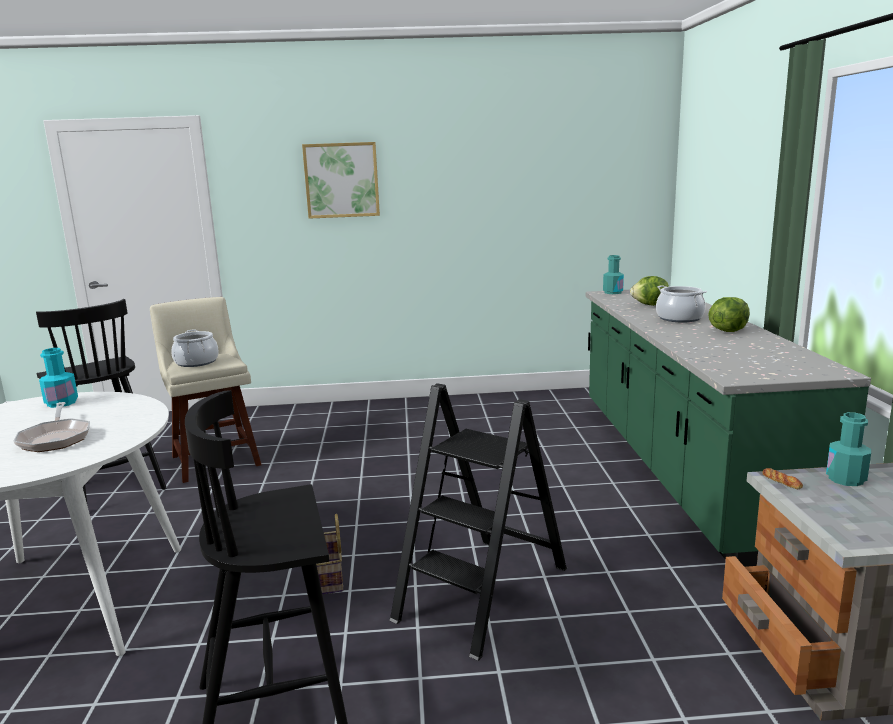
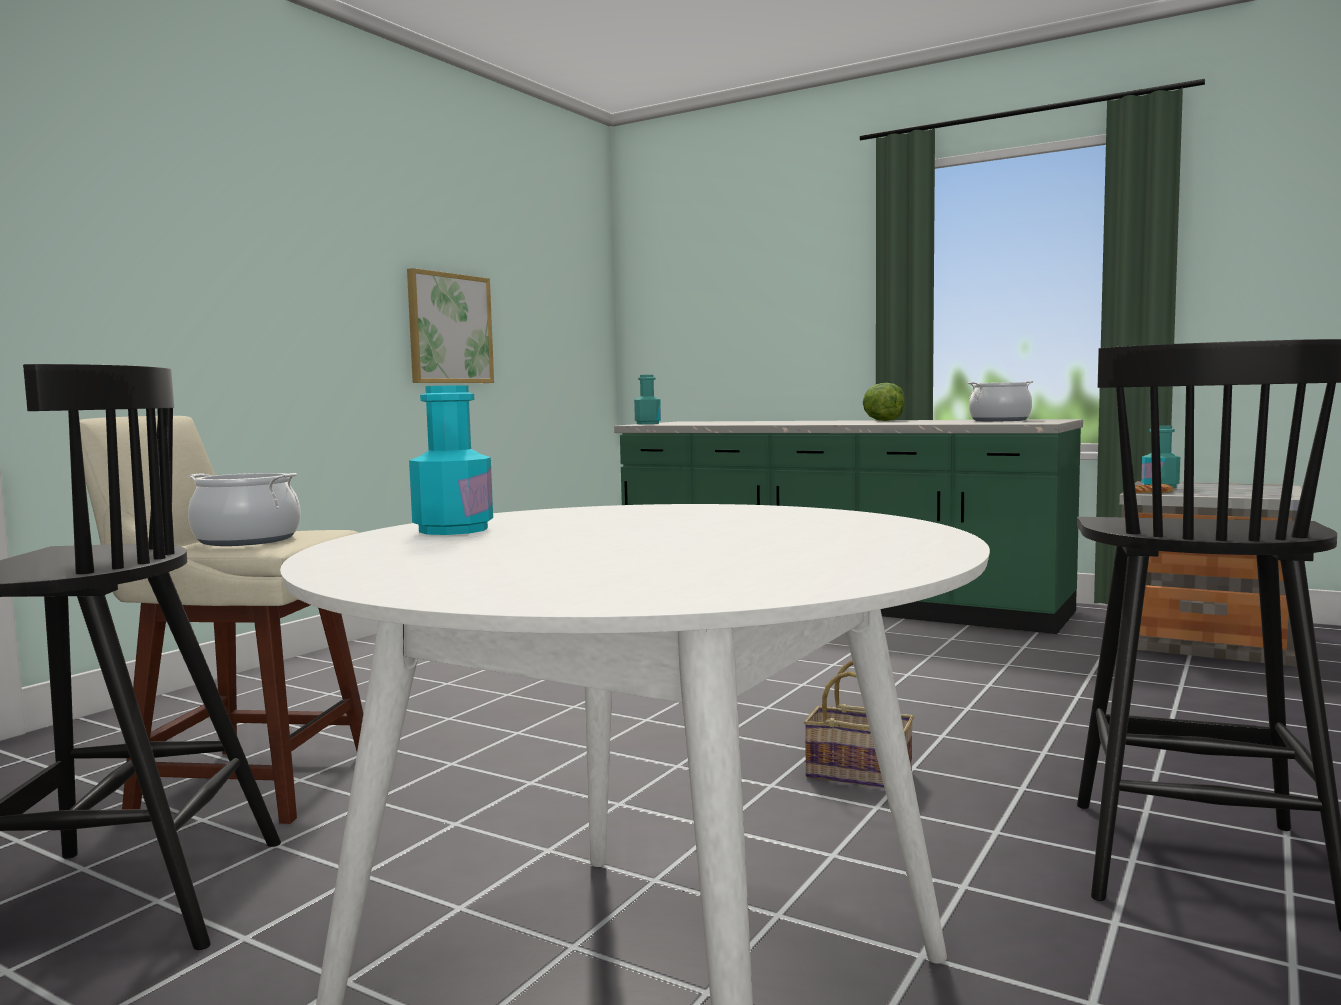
camera: 55 degrees left, 10 degrees down
(56, 438) = (724, 531): frying pan -> none
(341, 180) = (251, 233): picture -> picture (449, 328)
(484, 591) = (994, 711): black step ladder -> none
(650, 305) = (735, 422): lettuce -> none
(679, 318) = (809, 422): cooking pot -> cooking pot (1000, 420)

